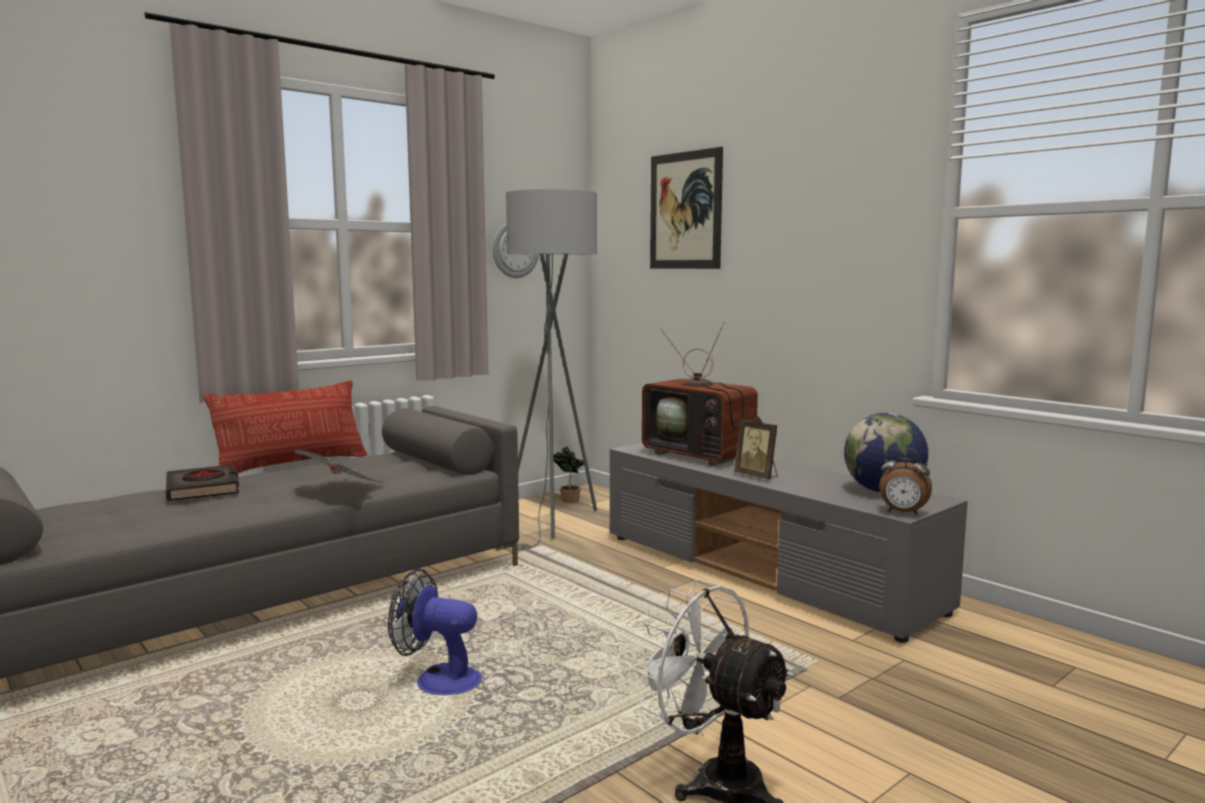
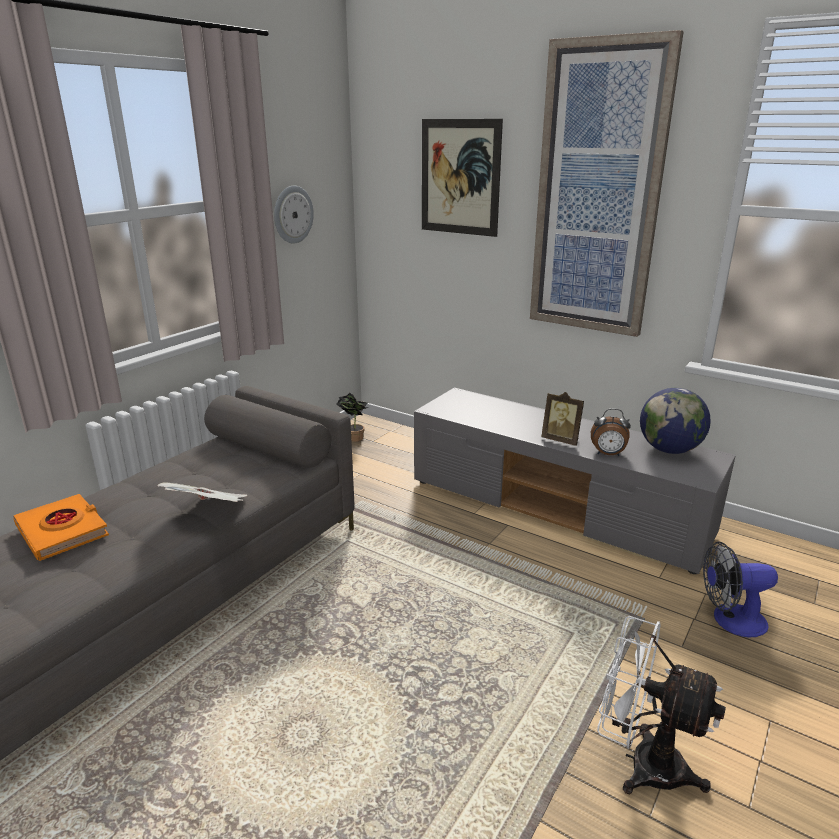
camera: 15 degrees left, 15 degrees up
(203, 489) = (63, 531): black book -> orange book
(292, 465) = (128, 472): pillow -> none
(437, 679) = (359, 690): fan -> fan (730, 620)
(553, 523) = (356, 470): grey floor lamp -> none
(703, 456) = (499, 414): television -> none
(814, 211) = (598, 193): none -> picture
(902, 513) = (703, 480): alarm clock -> alarm clock (608, 454)

